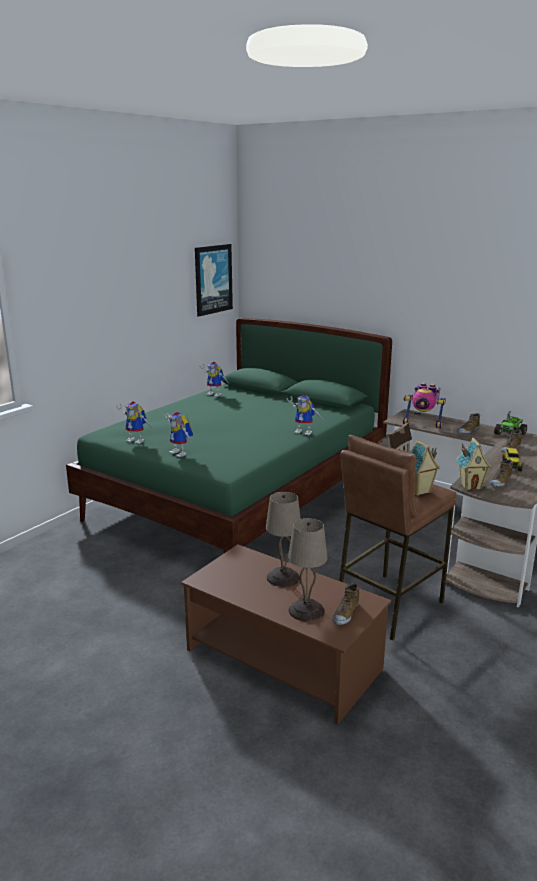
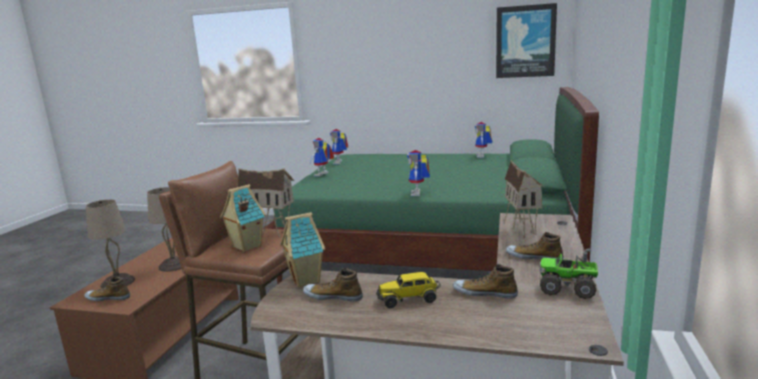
camera: 70 degrees right, 5 degrees down
(423, 424) = (521, 230): toy robot -> toy house

